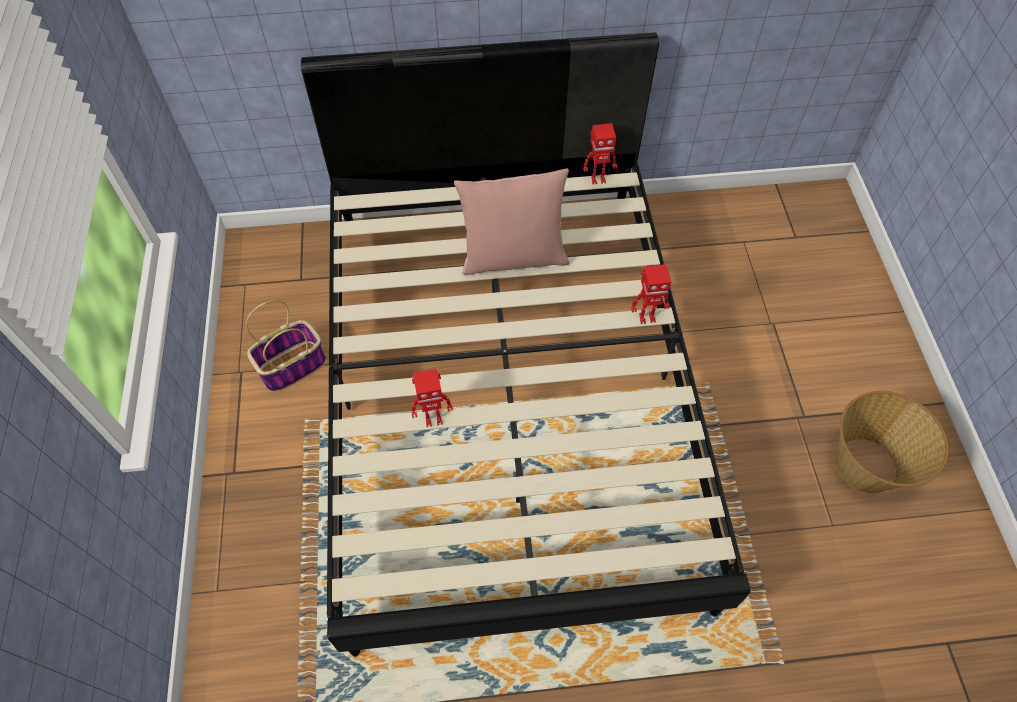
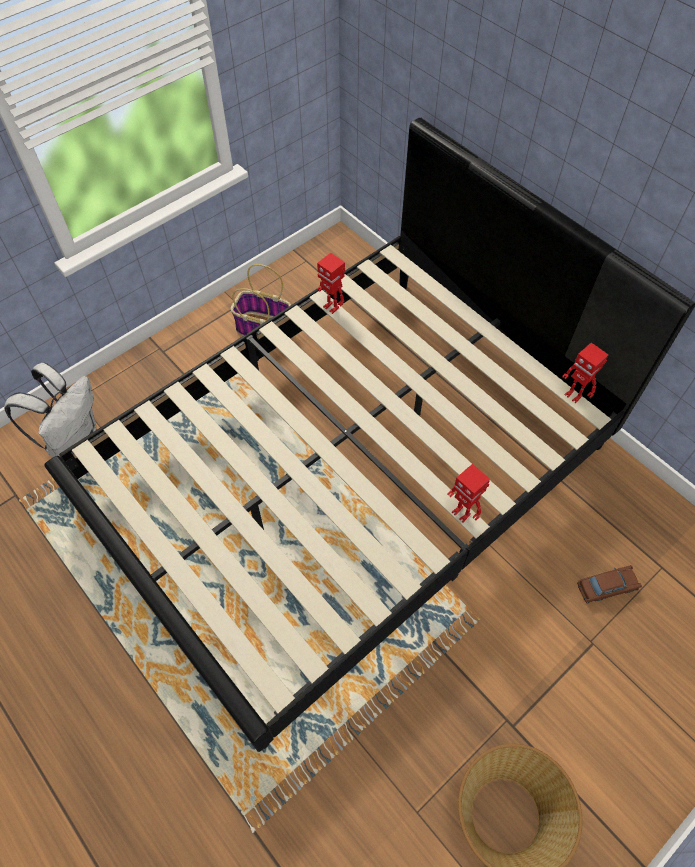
camera: 55 degrees right, 0 degrees up
(267, 620) = (73, 439): none -> white backpack
(433, 419) = (250, 421): toy robot -> toy robot (332, 307)
(513, 257) = (437, 384): pink pillow -> none
(735, 284) = (606, 586): none -> brown toy car

